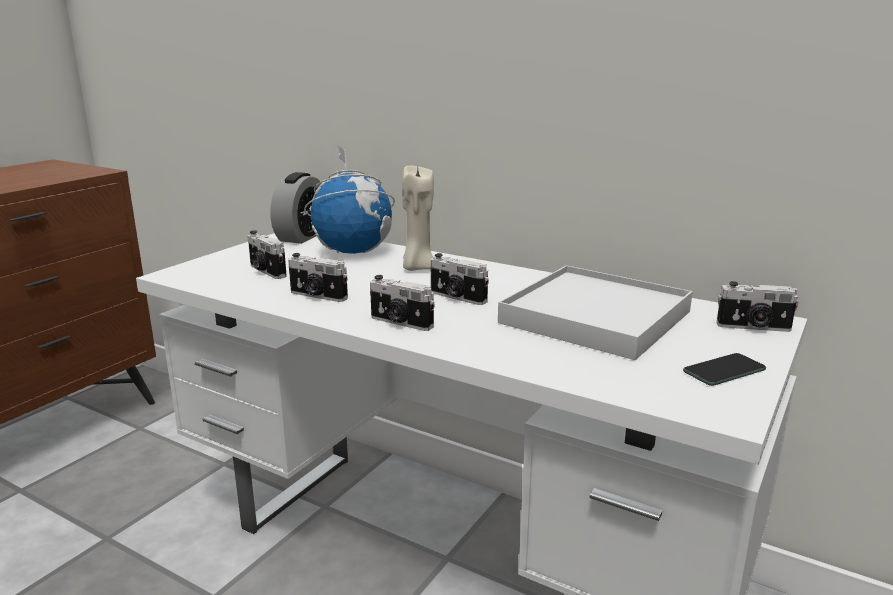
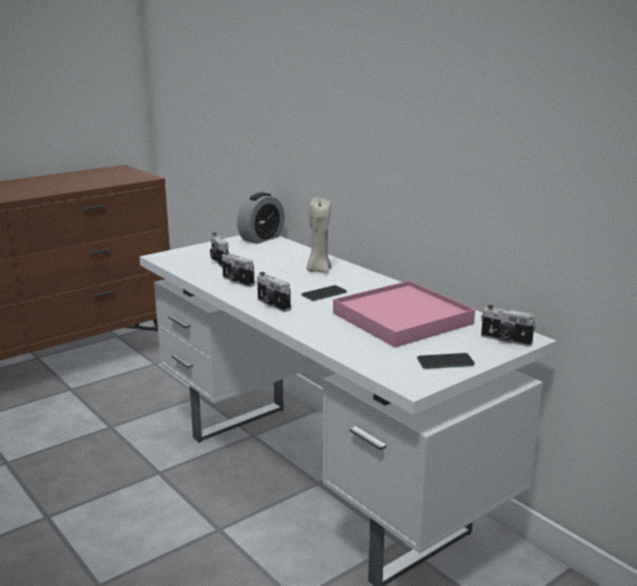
camera: 20 degrees right, 0 degrees up
(353, 251) = (286, 253): globe -> none
(457, 297) = (324, 294): camera -> phone
(595, 317) = (401, 318): white tray -> pink tray

